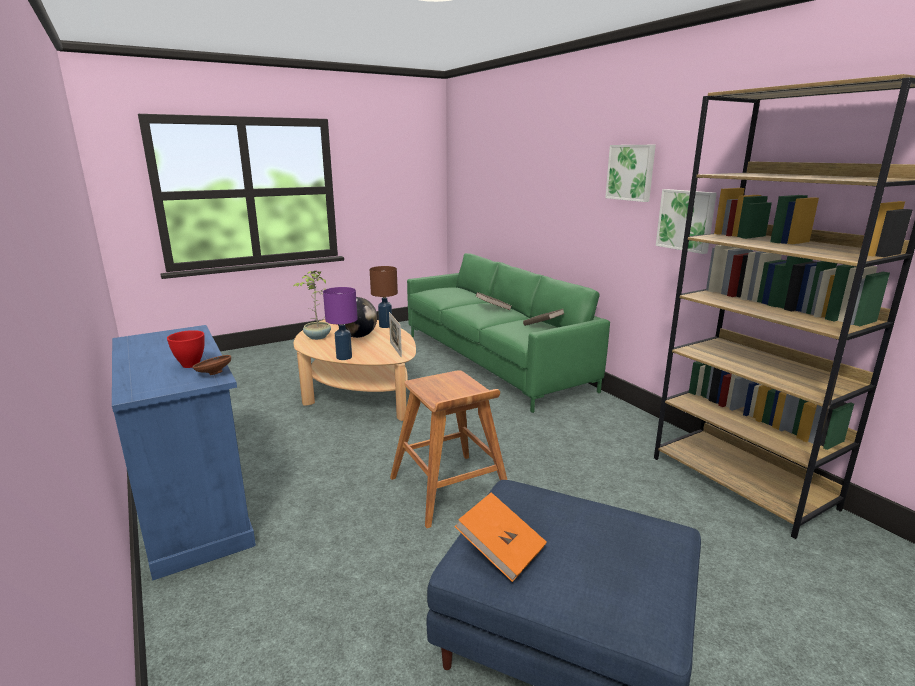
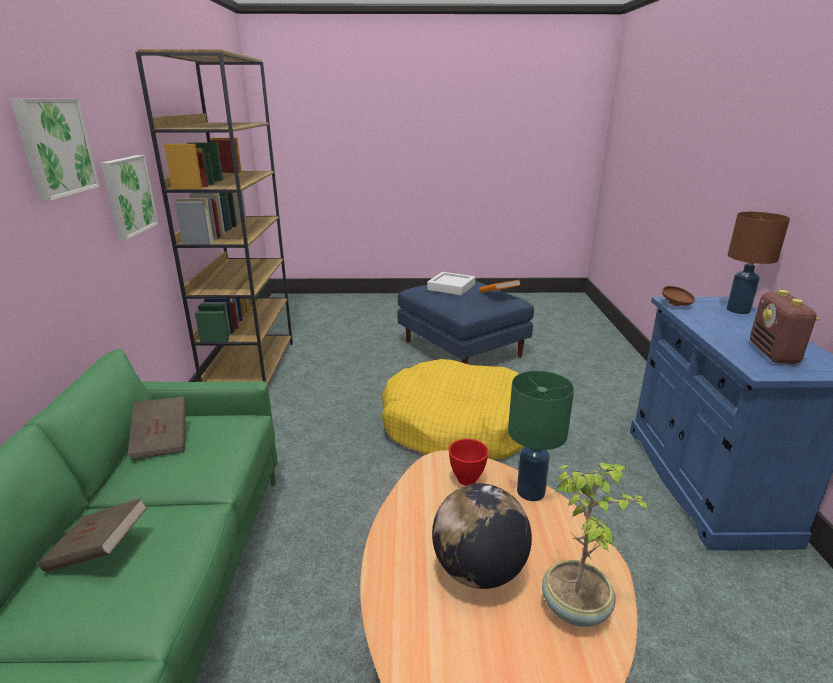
camera: 150 degrees left, 5 degrees up
(167, 342) = (773, 354): none -> radio
(190, 365) = (707, 317): red bowl -> red bowl (467, 479)
(344, 357) = (529, 491): purple table lamp -> green table lamp
(386, 326) = (387, 607): brown table lamp -> brown table lamp (737, 310)
(395, 349) = (434, 486): picture frame -> none
(449, 489) = (457, 426): brown stool -> yellow dog bed
(611, 546) = (451, 287): none -> white tray

